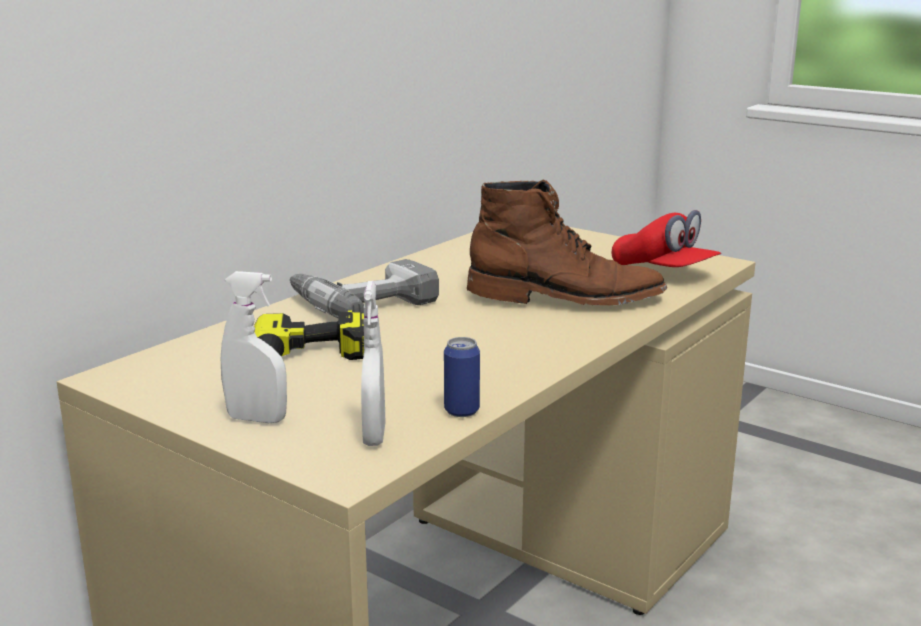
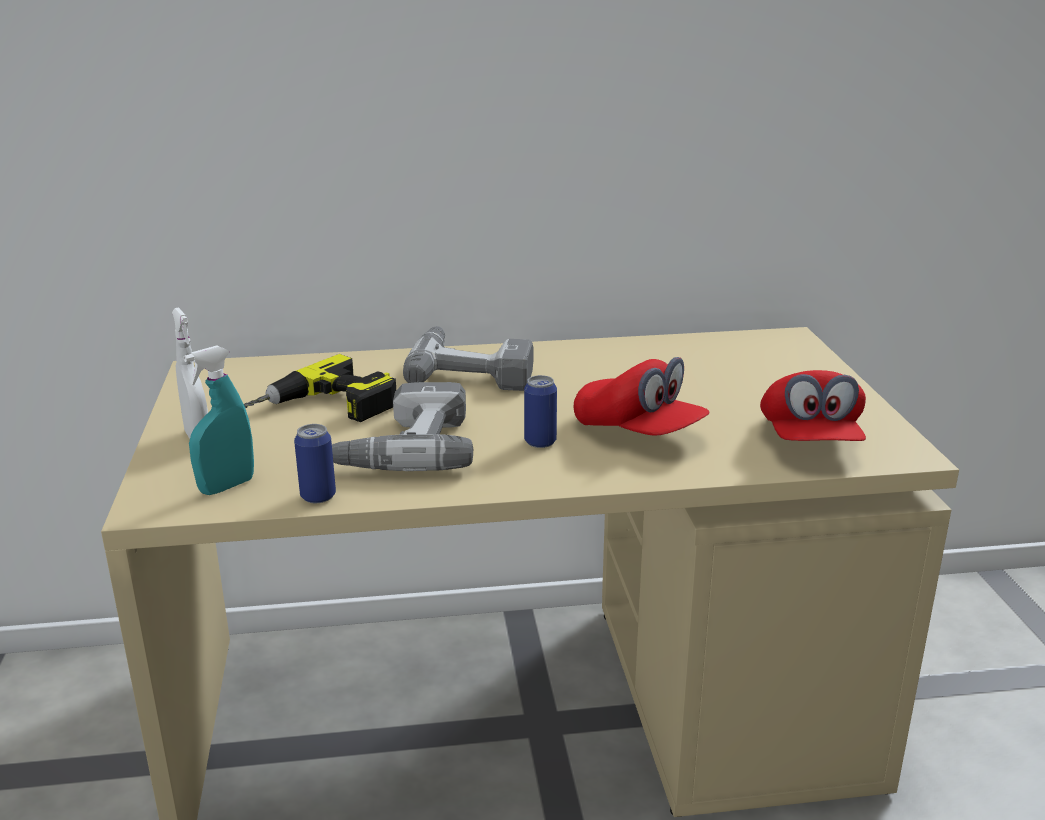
camera: 45 degrees right, 5 degrees up
(374, 435) = (227, 486): white spray bottle -> turquoise spray bottle
(438, 360) = (402, 446): none -> power drill
(523, 324) = (540, 442): none -> can
(566, 299) = (638, 432): brown boot -> red cap

